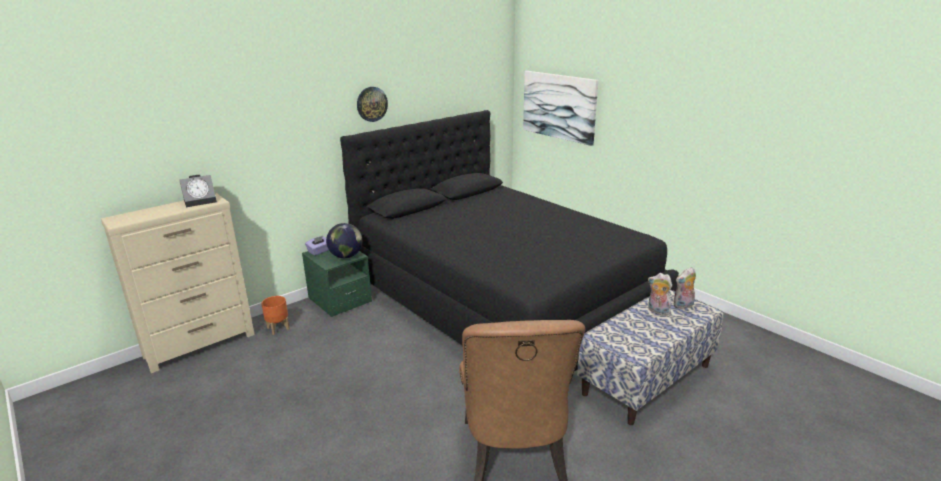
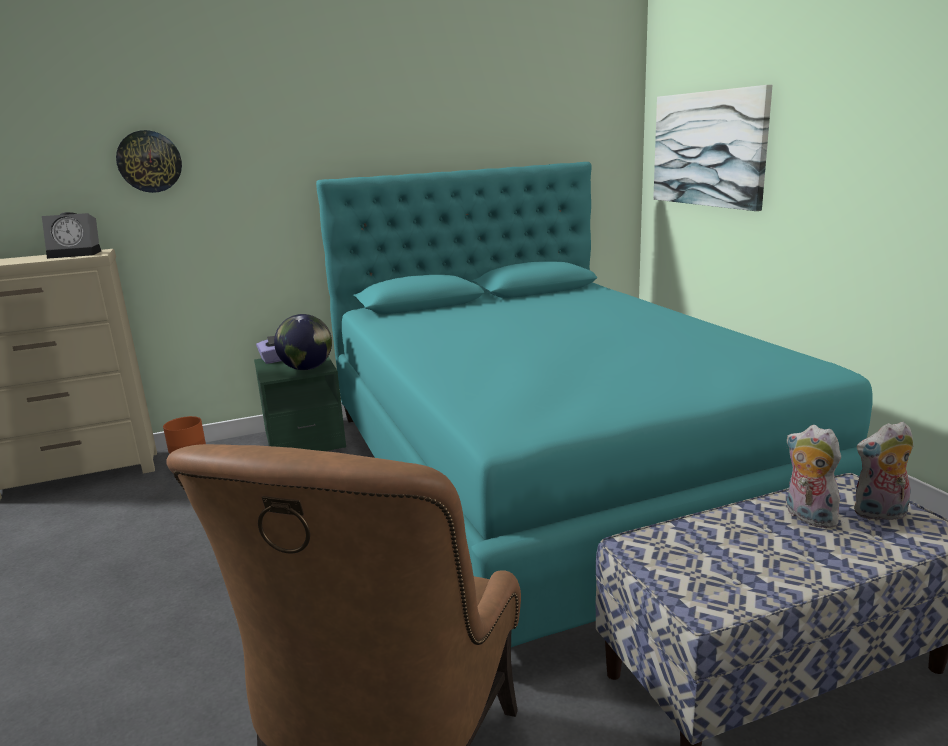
camera: 20 degrees right, 5 degrees down
(371, 104) = (376, 135): wall clock -> wall clock (149, 161)
(502, 299) = (552, 471): black bed -> turquoise bed

